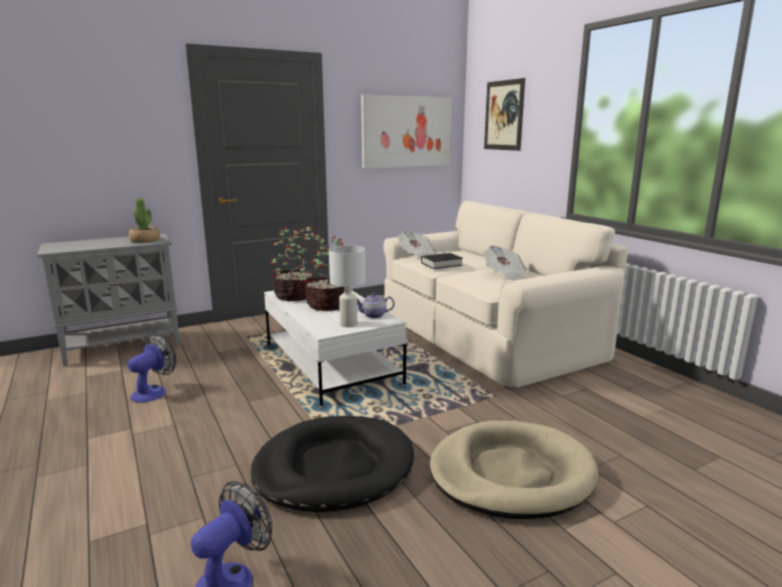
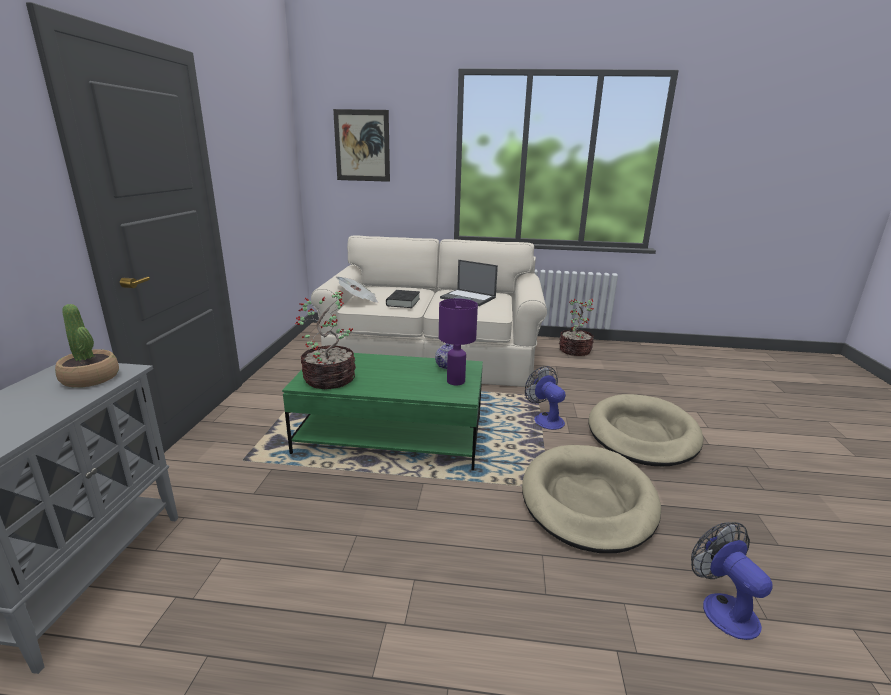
camera: 55 degrees left, 5 degrees up
(153, 391) = (300, 577): fan -> fan (545, 419)
(326, 305) = (386, 375): potted plant -> potted plant (574, 351)
(331, 363) = (391, 435): white coffee table -> green coffee table
(334, 468) = (588, 501): black dog bed -> beige dog bed
(348, 324) = (456, 381): white table lamp -> purple table lamp
(407, 131) = (267, 162): picture -> none
(505, 275) = (468, 298): newspaper -> laptop

